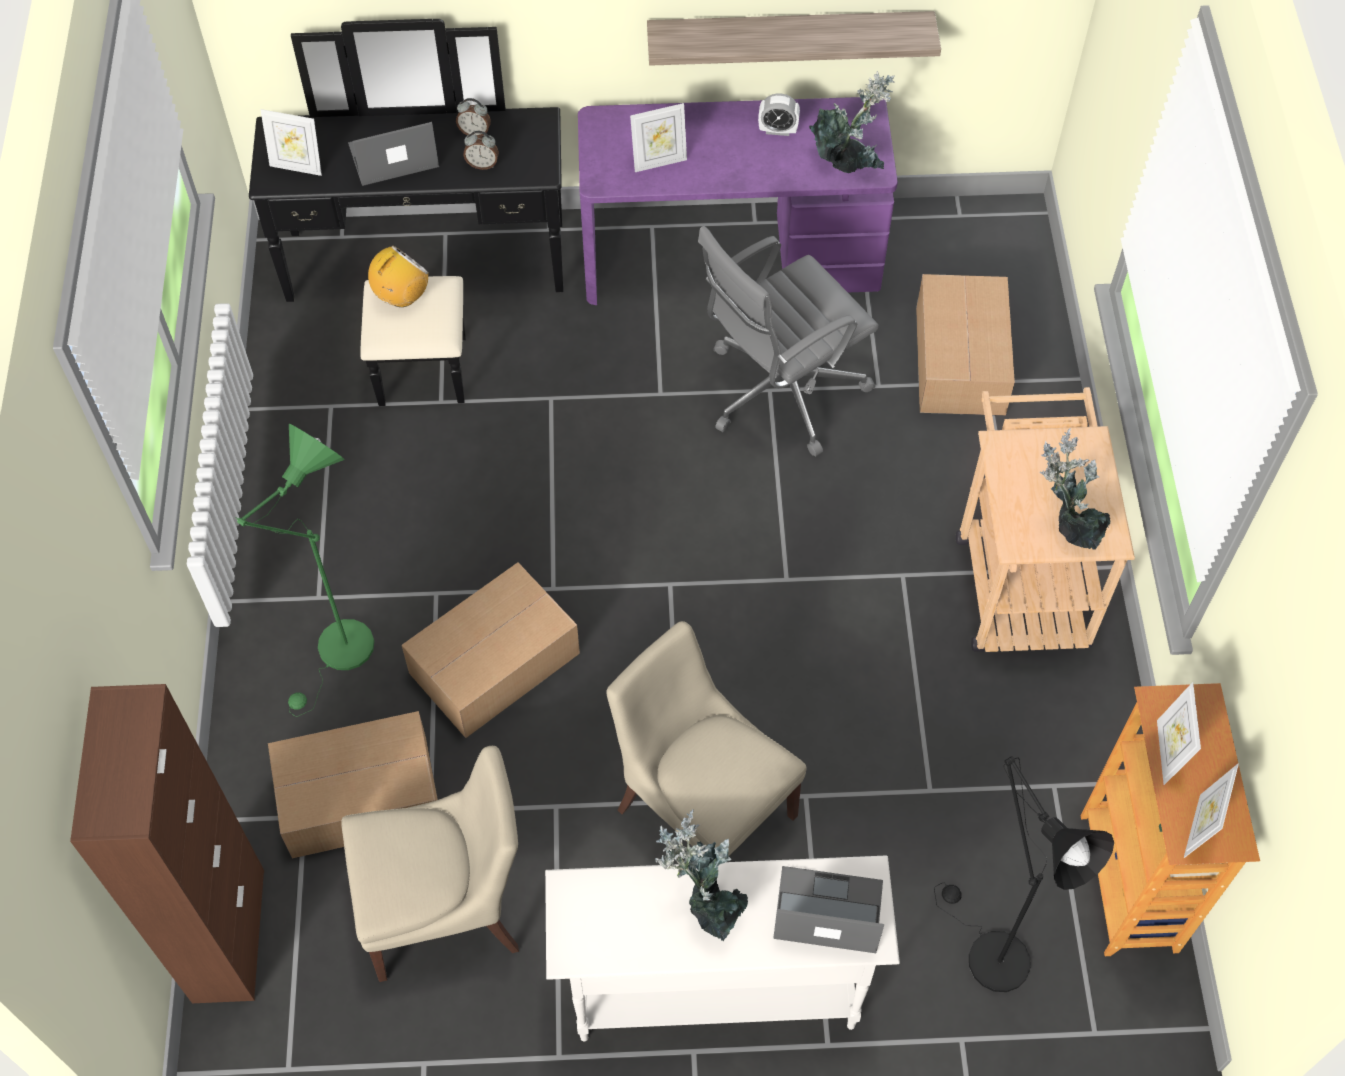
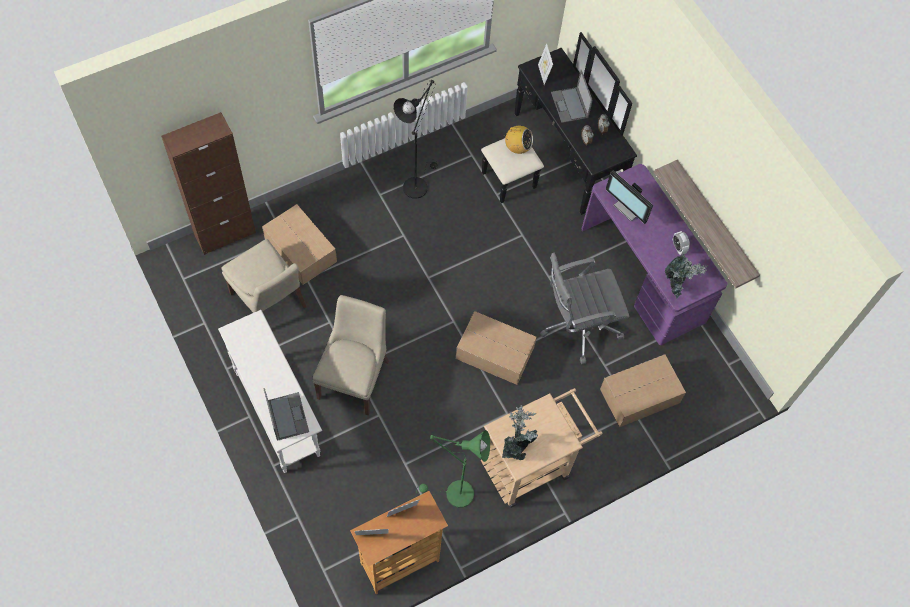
camera: 60 degrees right, 5 degrees up
(340, 655) = (358, 214): green floor lamp -> green floor lamp (454, 494)
(392, 156) = (570, 105): laptop -> laptop turned 150 degrees counterclockwise
(492, 664) = (381, 270): cardboard box -> cardboard box (494, 352)
(659, 162) = (630, 207): picture frame -> monitor
(704, 899) = (272, 370): potted plant -> none
(780, 391) = (577, 325): grey office chair -> grey office chair turned 45 degrees counterclockwise
(989, 952) = (341, 514): black floor lamp -> black floor lamp (417, 184)

